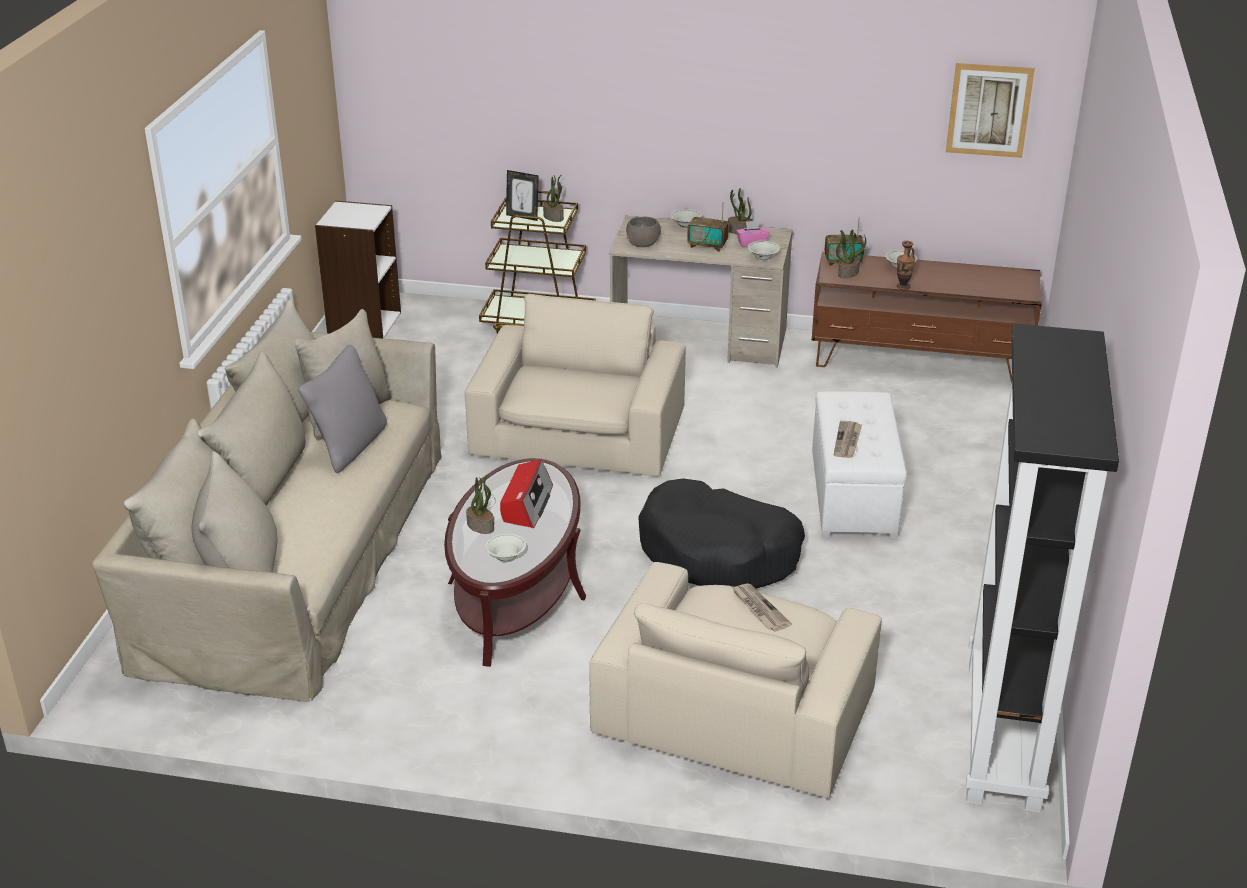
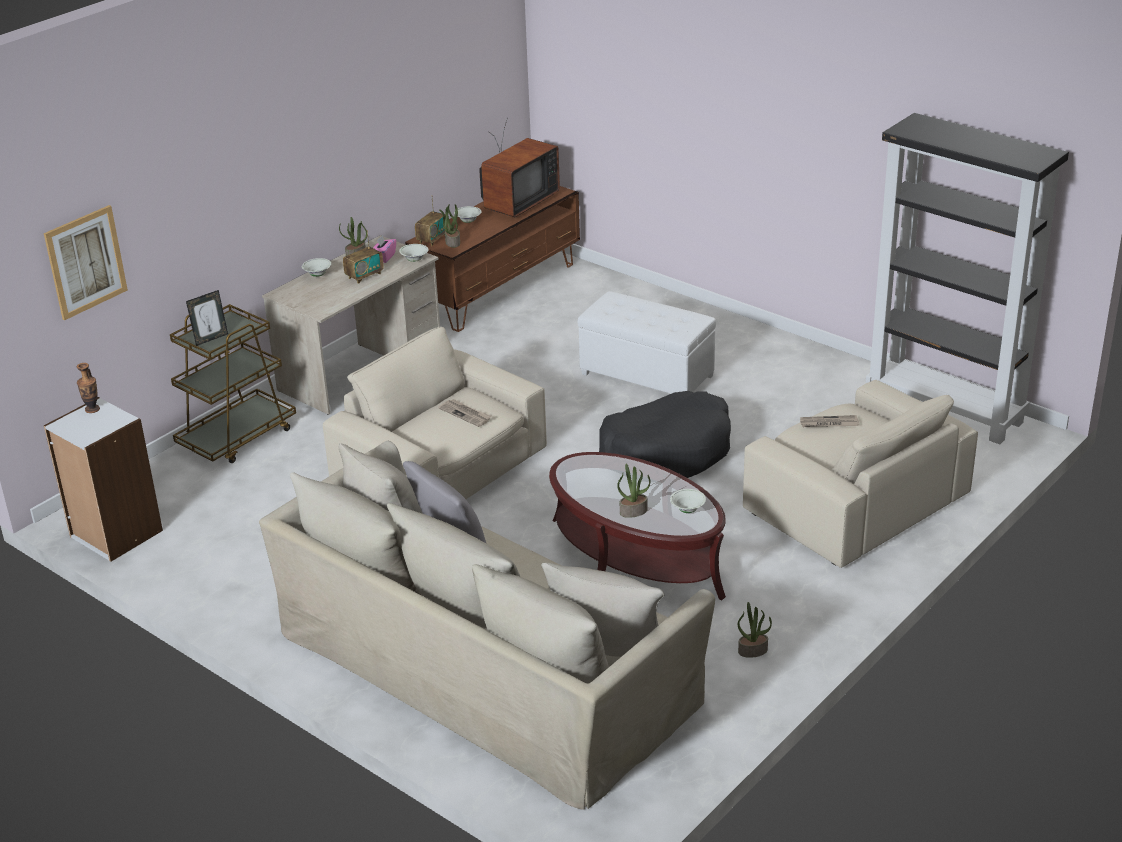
camera: 60 degrees left, 0 degrees up
(526, 504) = (621, 482): radio -> none
(554, 217) = (232, 324): potted plant -> potted plant (753, 650)
(643, 243) = (323, 301): grey bowl -> none
(847, 441) = (661, 325): newspaper -> newspaper (466, 414)
(903, 287) = (498, 229): vase -> vase (92, 409)
(971, 279) = (517, 203): none -> television
(989, 110) = (480, 65): picture -> picture (85, 262)

